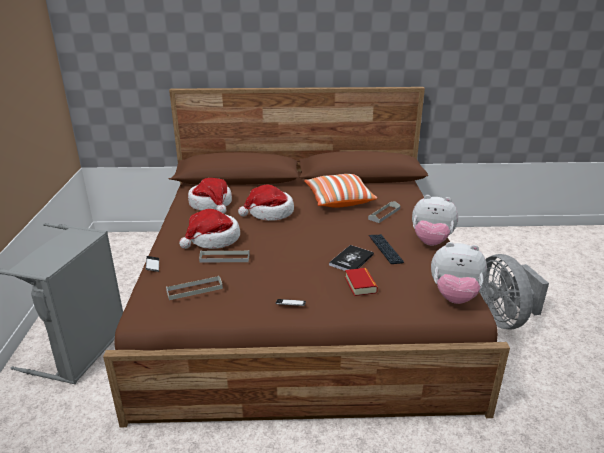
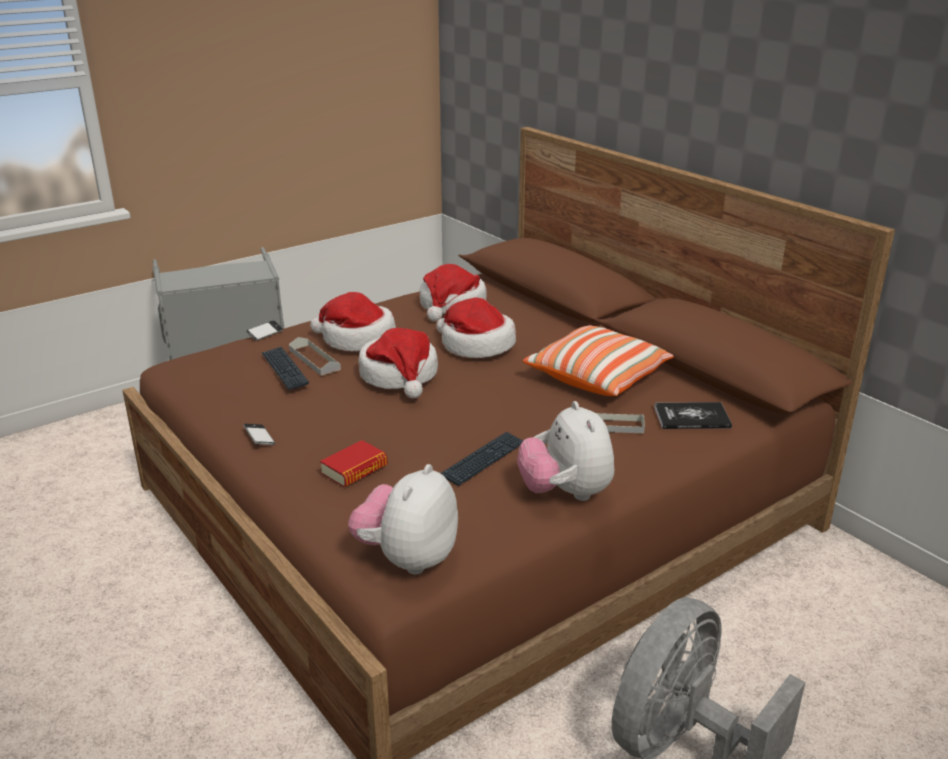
camera: 55 degrees right, 0 degrees up
(194, 289) = (228, 370): grey tray -> none
(223, 270) = (284, 369): none -> keyboard
(278, 241) = (400, 376): none -> hat
(351, 260) = (419, 443): book -> book (692, 417)
(454, 296) = (407, 558): plush toy -> plush toy turned 45 degrees clockwise

